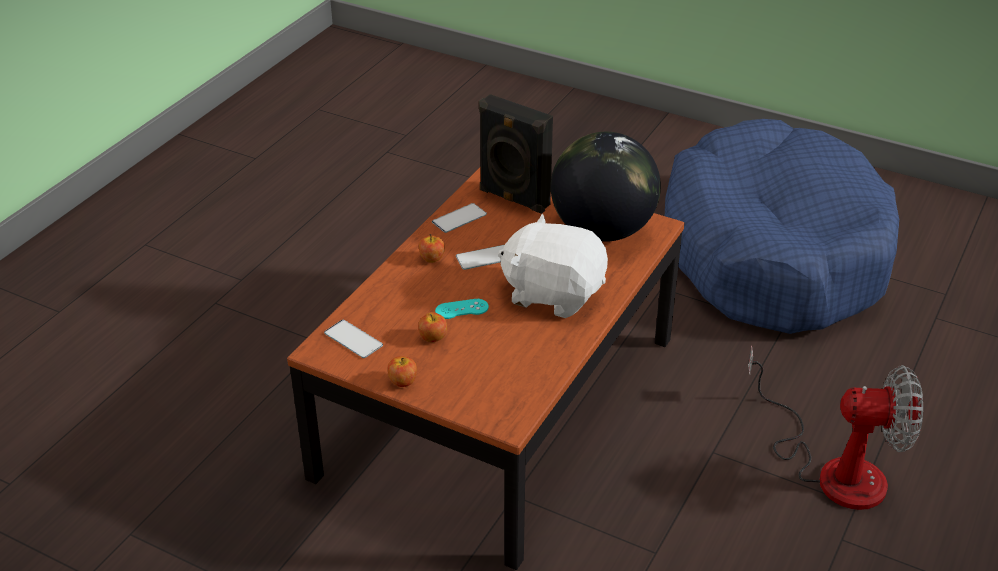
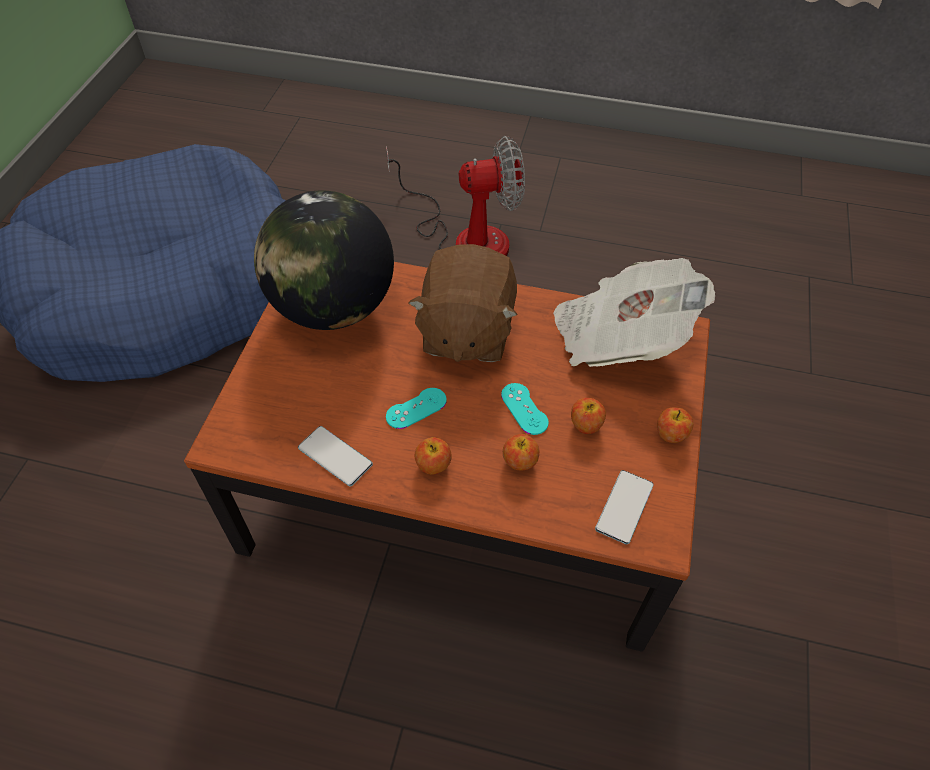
camera: 105 degrees left, 15 degrees up
(416, 298) = (519, 461): none -> apple
(485, 257) = (416, 408): phone -> turquoise game controller
(513, 199) = (277, 406): black speaker -> none
(516, 380) = (620, 336): none -> newspaper
(553, 293) = (465, 331): white plush toy -> brown plush toy
(833, 468) = (466, 237): fan -> fan turned 90 degrees clockwise

